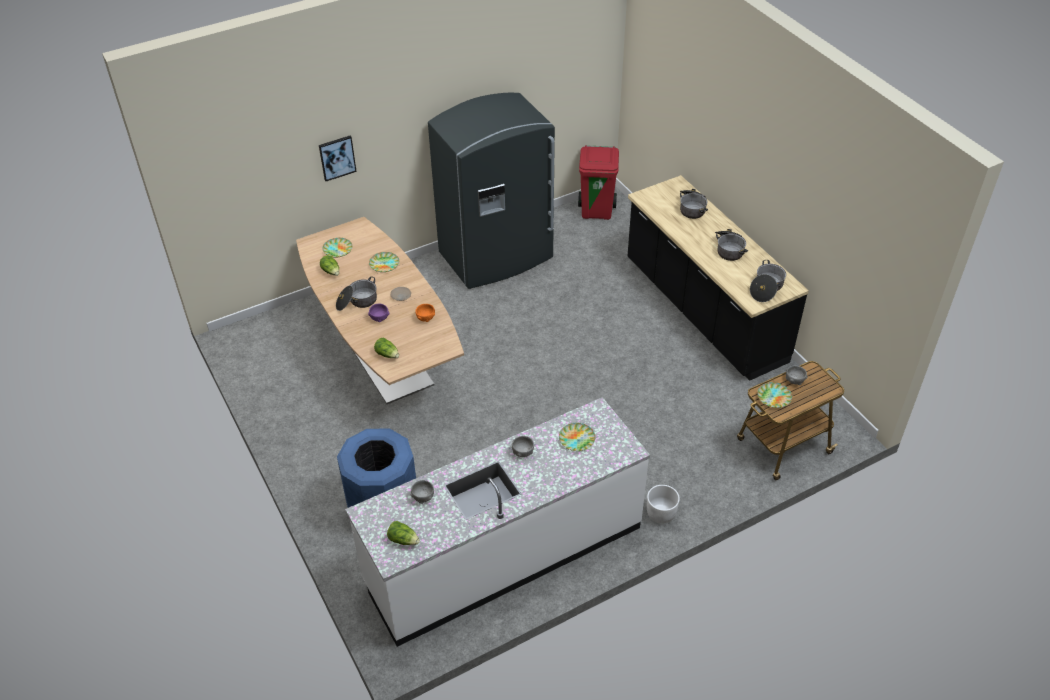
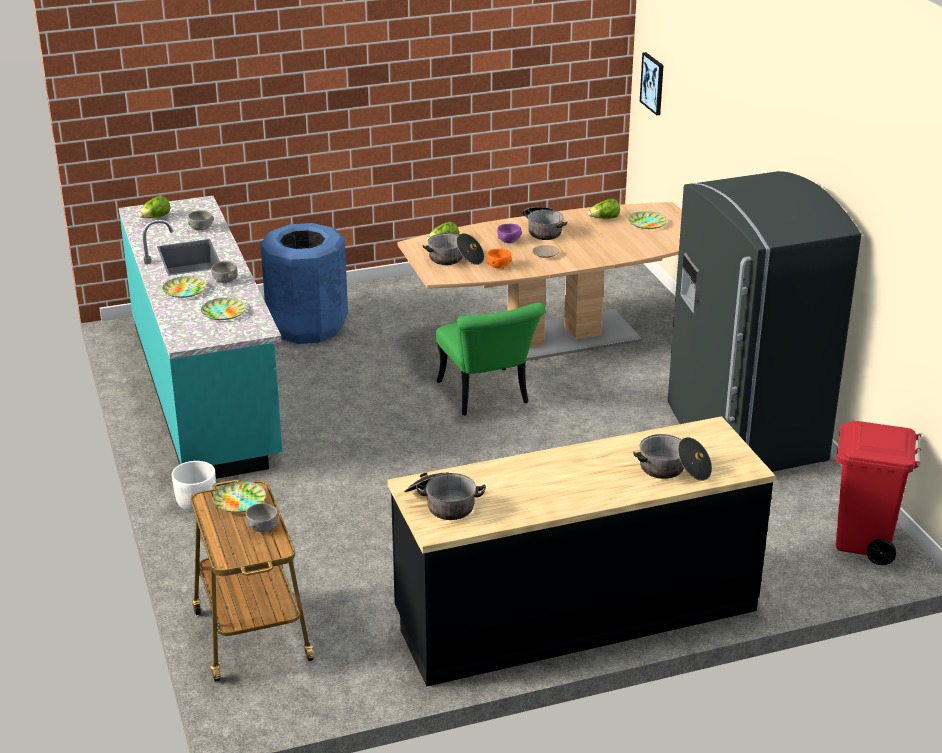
camera: 100 degrees right, 15 degrees down
(337, 157) = (721, 137): picture -> picture (653, 83)
(384, 264) = (611, 248): plate -> plate (185, 290)
(478, 379) = (487, 397): none -> green chair
(503, 554) = (206, 390): white counter -> turquoise counter
(729, 249) = (552, 487): cooking pot -> cooking pot (454, 259)

